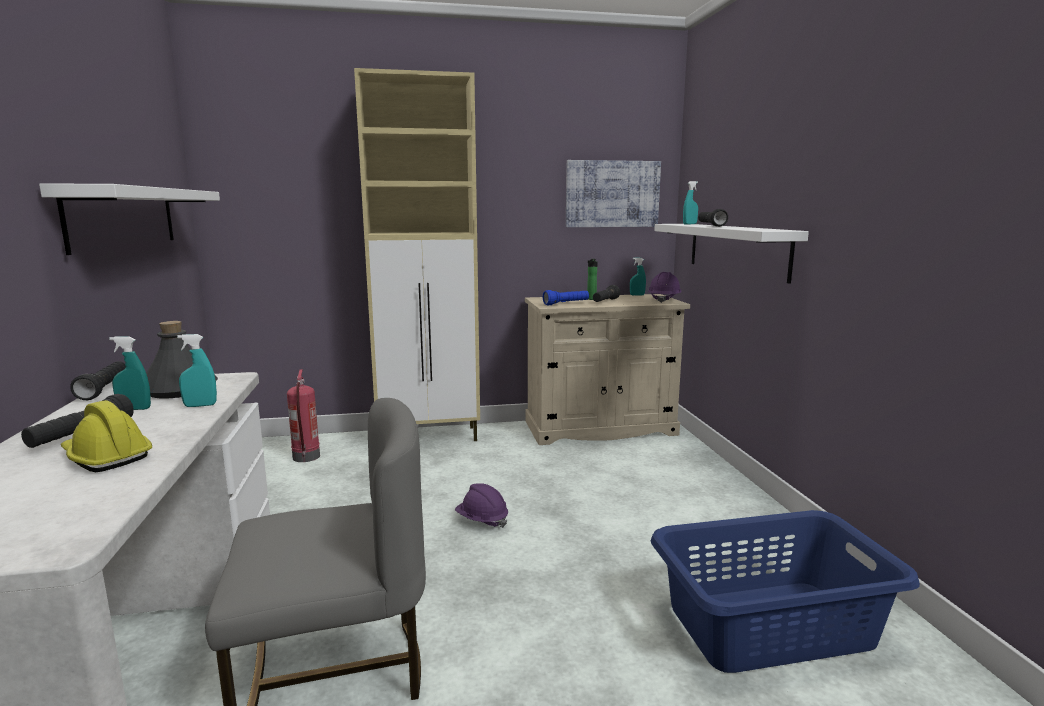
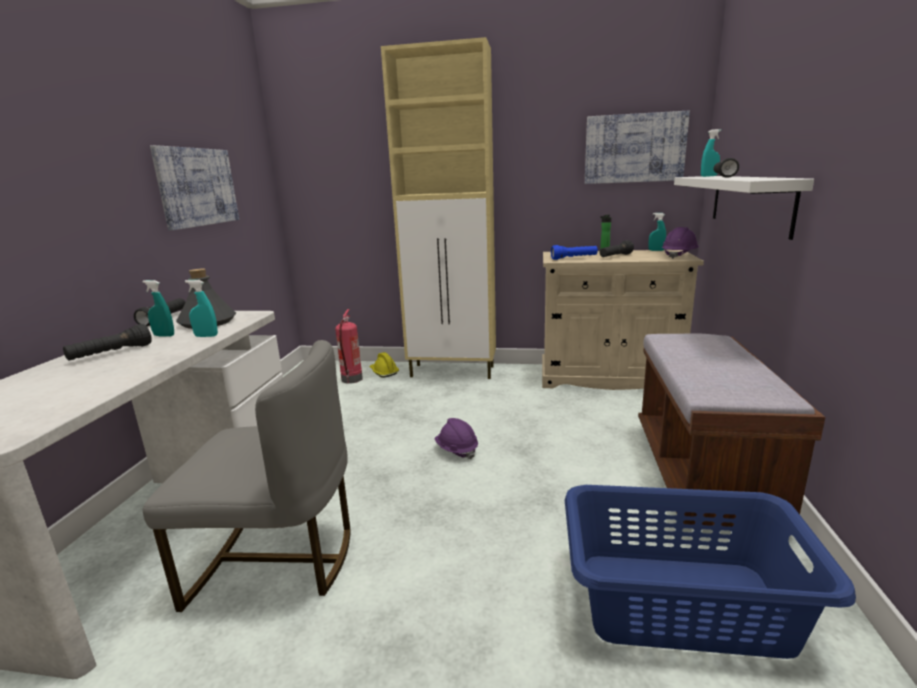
camera: 20 degrees right, 5 degrees up
(106, 457) = (105, 372): yellow hard hat -> yellow hard hat (383, 372)
(124, 217) = (197, 187): white shelf -> picture
(730, 509) = (702, 473): none -> brown bench

